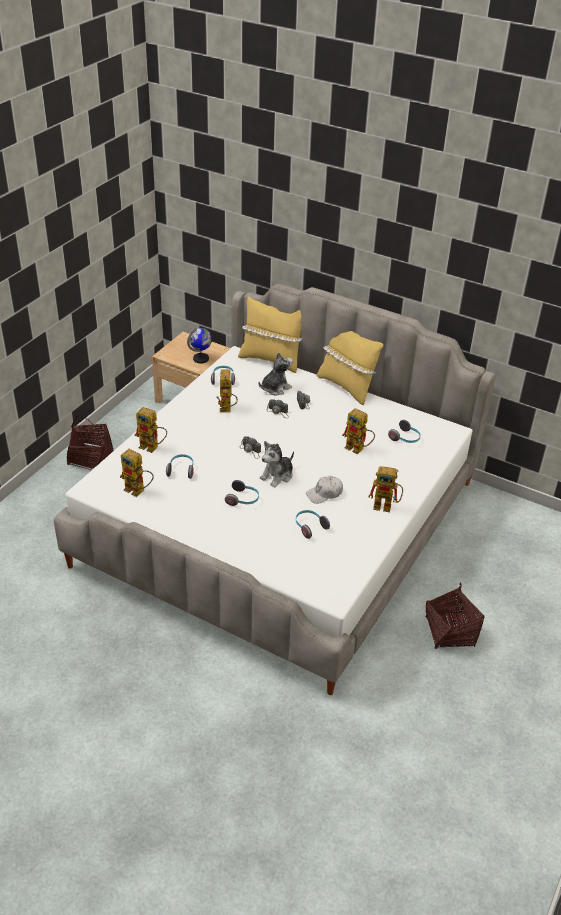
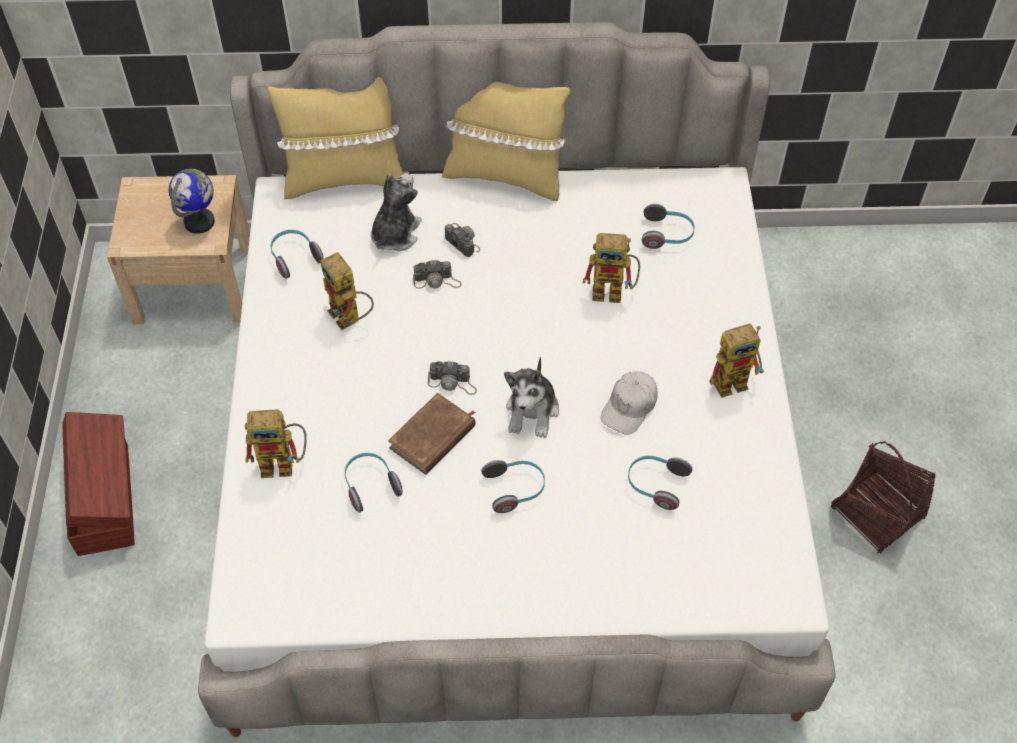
camera: 30 degrees left, 15 degrees up
(90, 458) = (105, 497): basket -> brown storage box
(138, 491) = (331, 568): toy robot -> none
(224, 465) = (433, 437): none -> brown book

